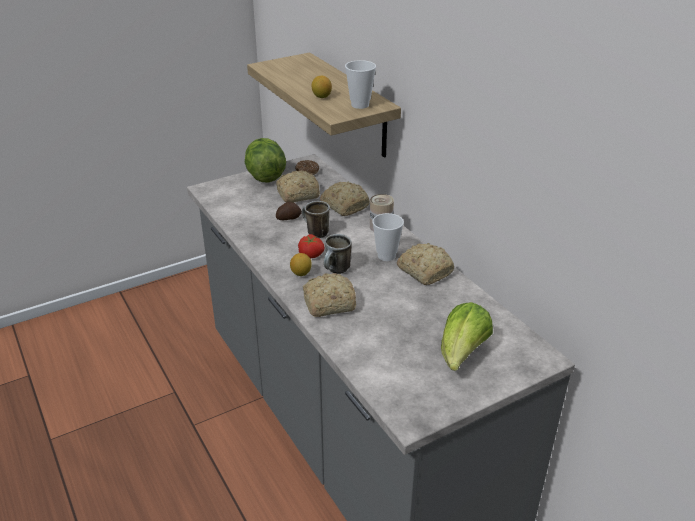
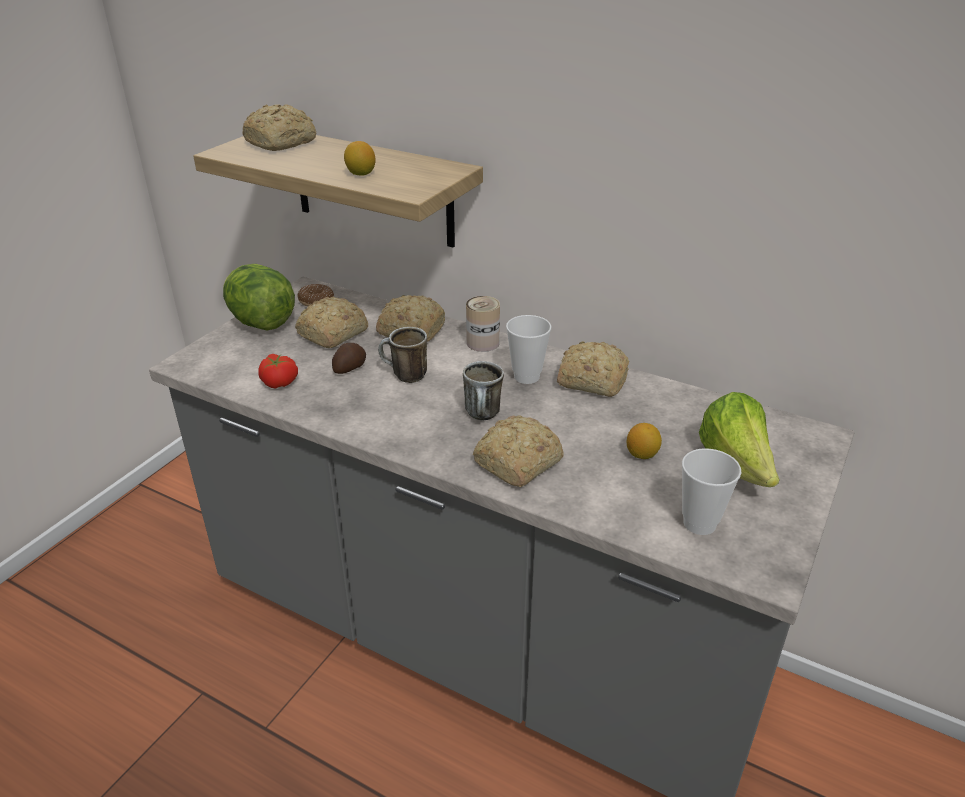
camera: 30 degrees left, 0 degrees up
(301, 273) = (440, 435): lemon -> lemon (642, 454)
(303, 65) = (282, 142): none -> bread
(311, 254) = (428, 405): tomato -> tomato (280, 382)
(360, 105) = (427, 173): cup -> cup (699, 523)

